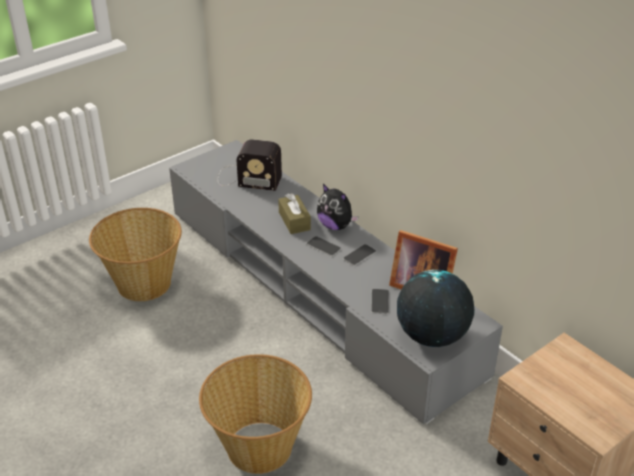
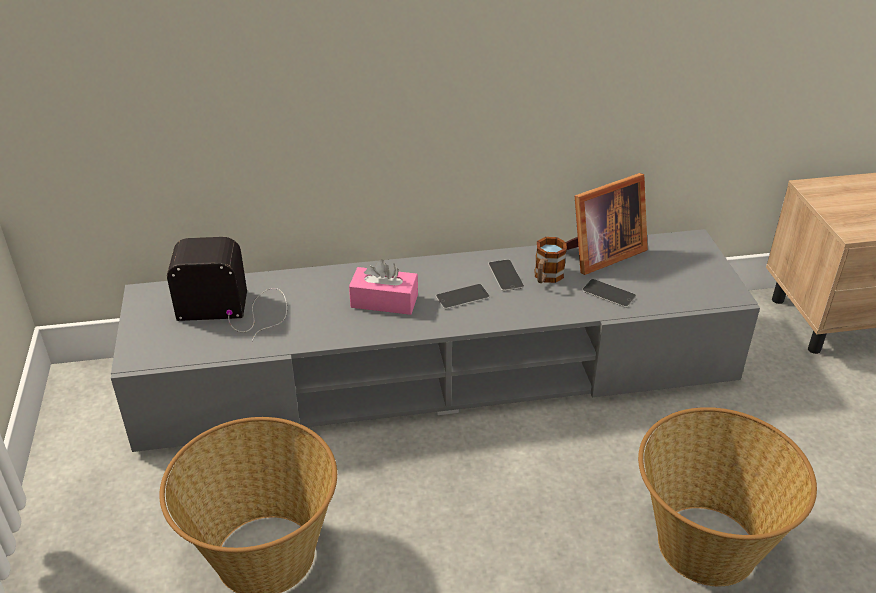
camera: 60 degrees left, 0 degrees up
(246, 178) = (236, 308): radio -> radio turned 135 degrees counterclockwise
(294, 221) = (384, 301): brown tissue box -> pink tissue box
(335, 226) = (428, 271): plush toy -> none
(372, 271) = (546, 277): none -> mug
(431, 336) = (696, 280): globe -> none

